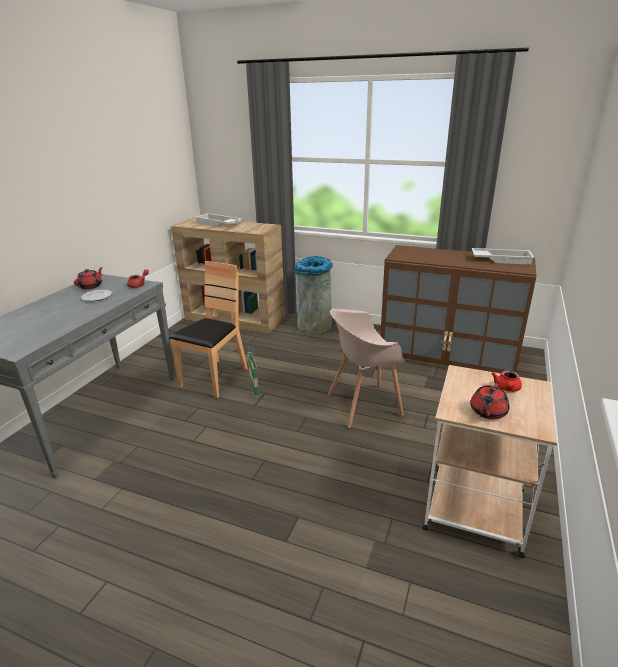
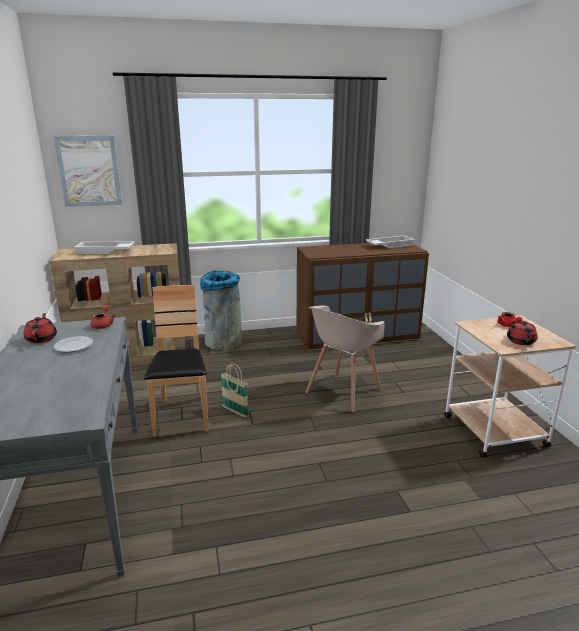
camera: 35 degrees left, 5 degrees down
(223, 152) = (89, 171): none -> picture

